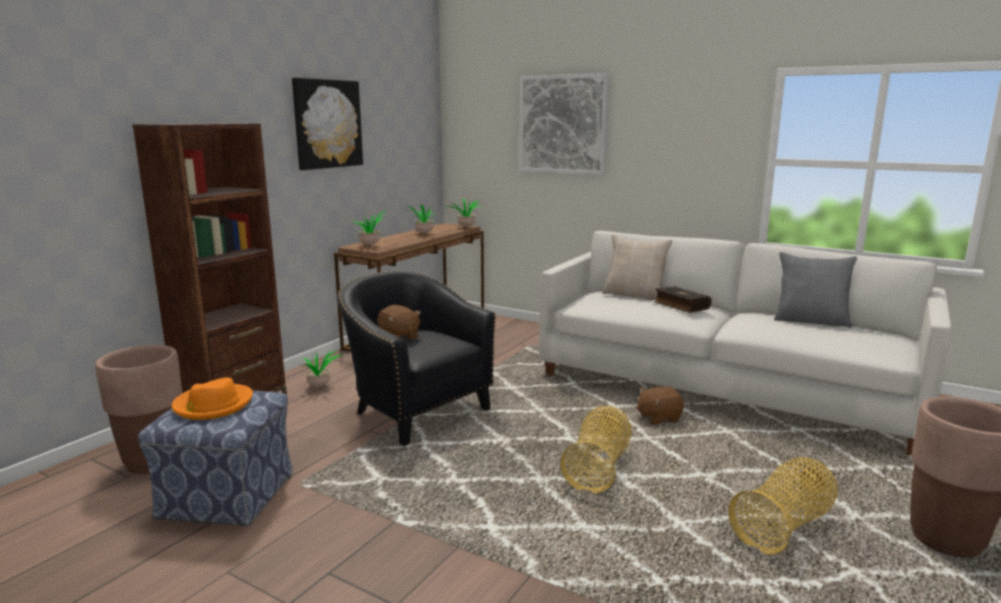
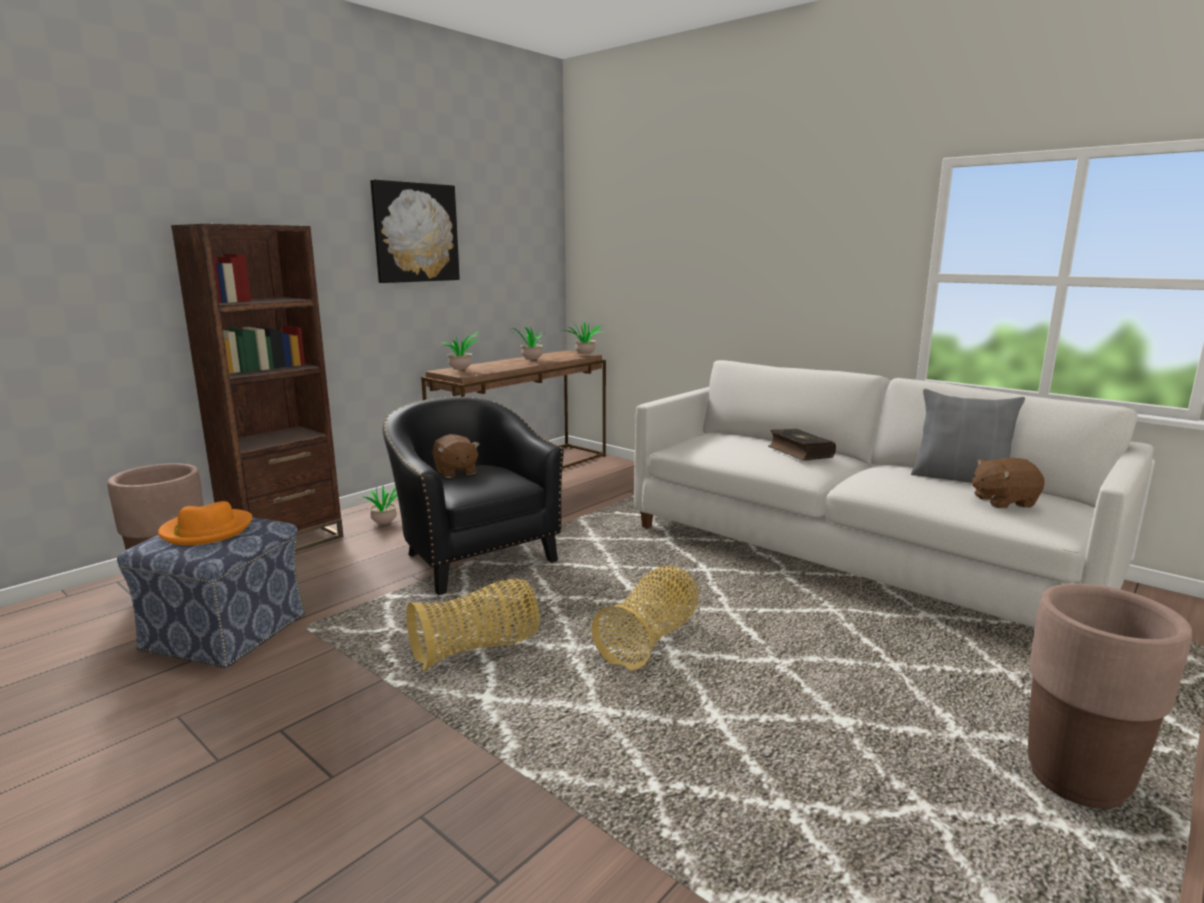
camera: 10 degrees right, 0 degrees up
(562, 124) = (691, 235): picture -> none
(634, 295) = (752, 438): beige pillow -> none
(658, 418) = (753, 587): brown plush toy -> brown plush toy (1002, 501)
(783, 527) = (852, 737): basket -> basket (478, 649)

